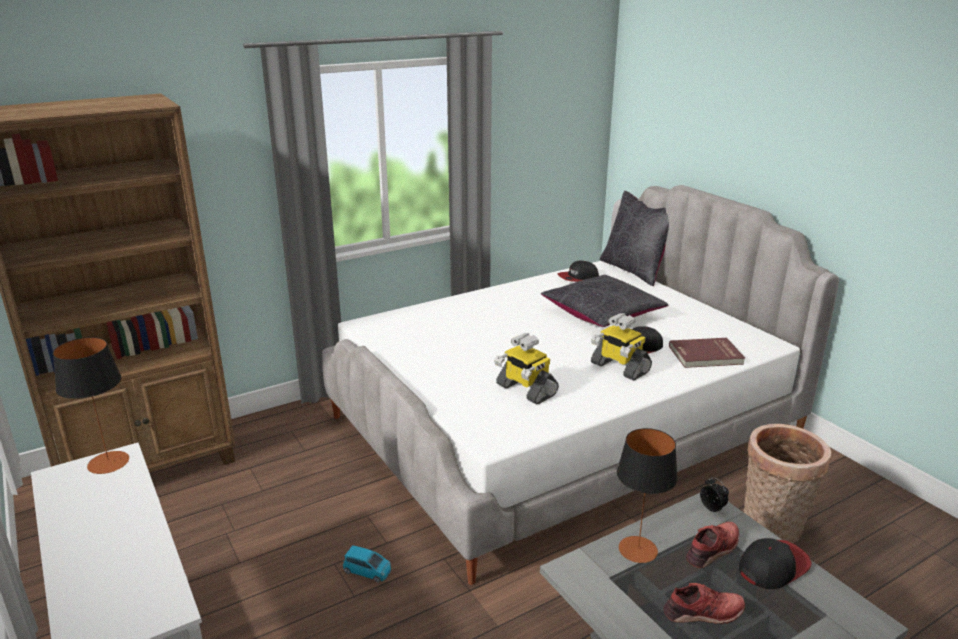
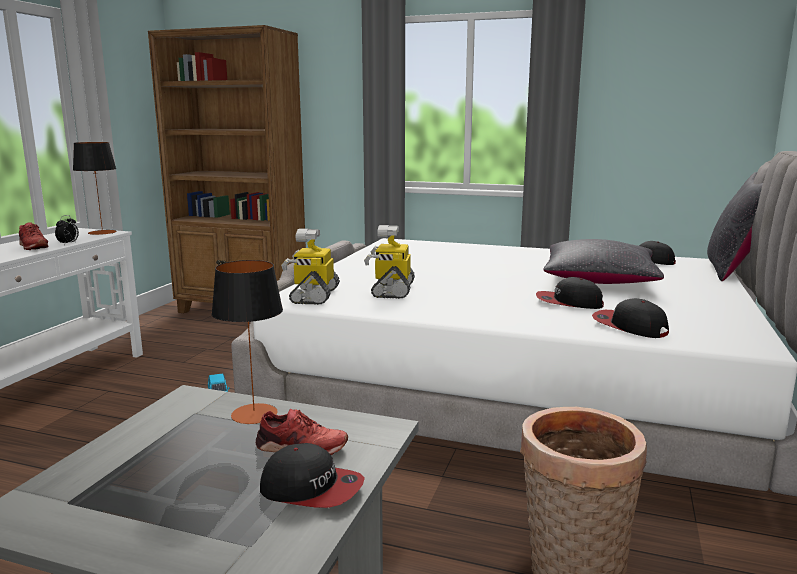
camera: 50 degrees right, 10 degrees down
(619, 368) = (508, 305): toy robot -> toy robot (314, 296)
(703, 613) = (180, 468): red shoe -> red shoe (33, 246)
(706, 356) = (629, 326): red book -> cap
(713, 508) = (380, 431): alarm clock -> alarm clock (68, 244)

